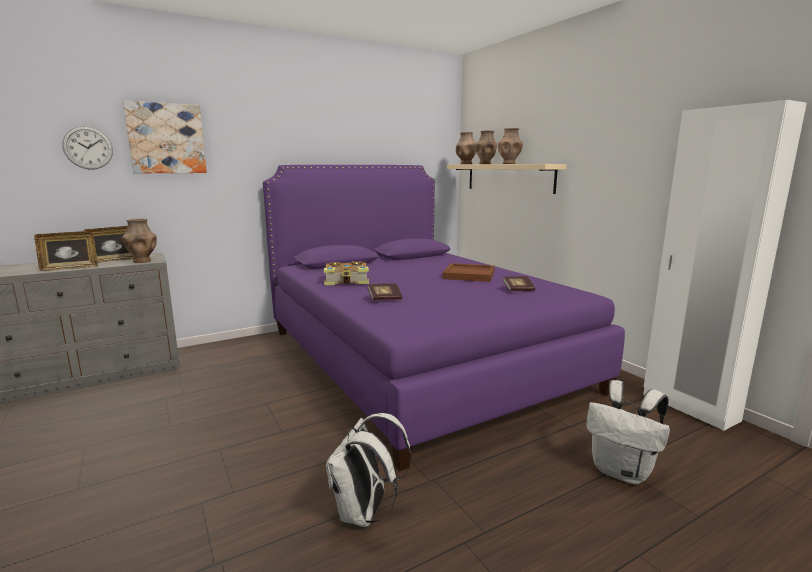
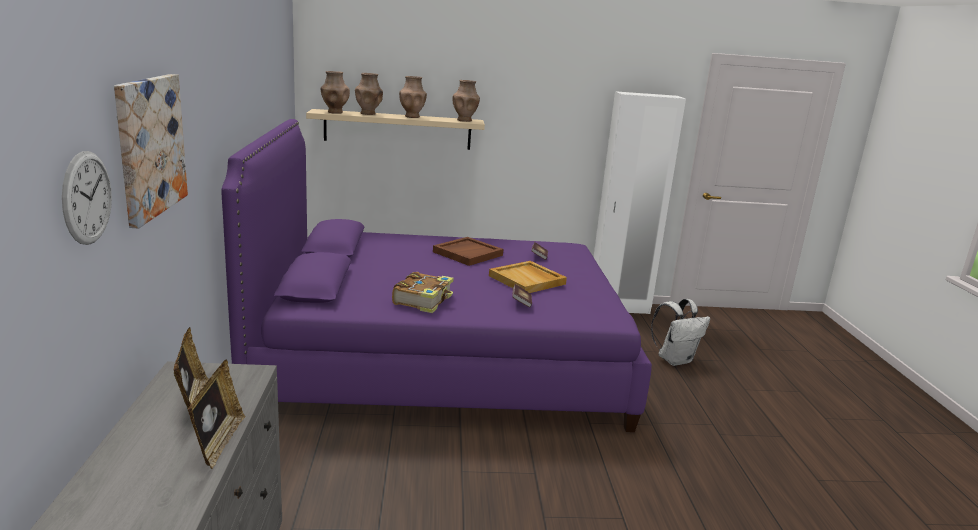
camera: 65 degrees left, 5 degrees up
(142, 261) = (244, 381): brown vase -> brown vase (465, 120)
(365, 513) = (678, 461): white backpack -> none
(440, 293) = (527, 280): none -> beige tray

